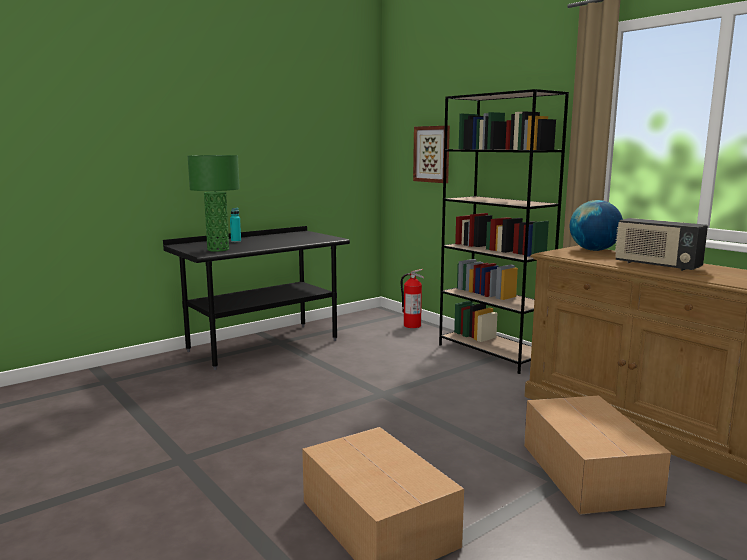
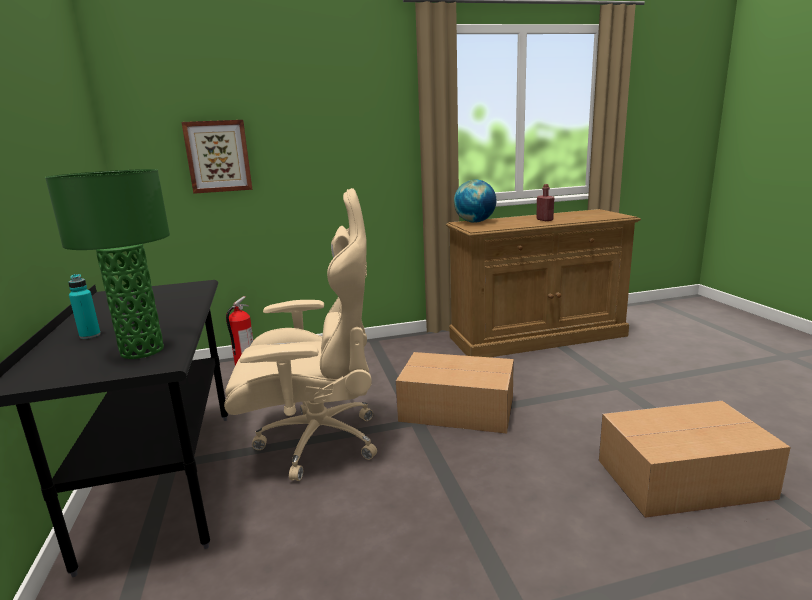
camera: 65 degrees left, 5 degrees up
(326, 368) = (311, 443): none -> beige office chair
(493, 353) = (369, 348): beige bookcase -> none
(587, 472) = (605, 373): cardboard box -> cardboard box (455, 408)
(656, 265) = (544, 220): radio -> red bottle

